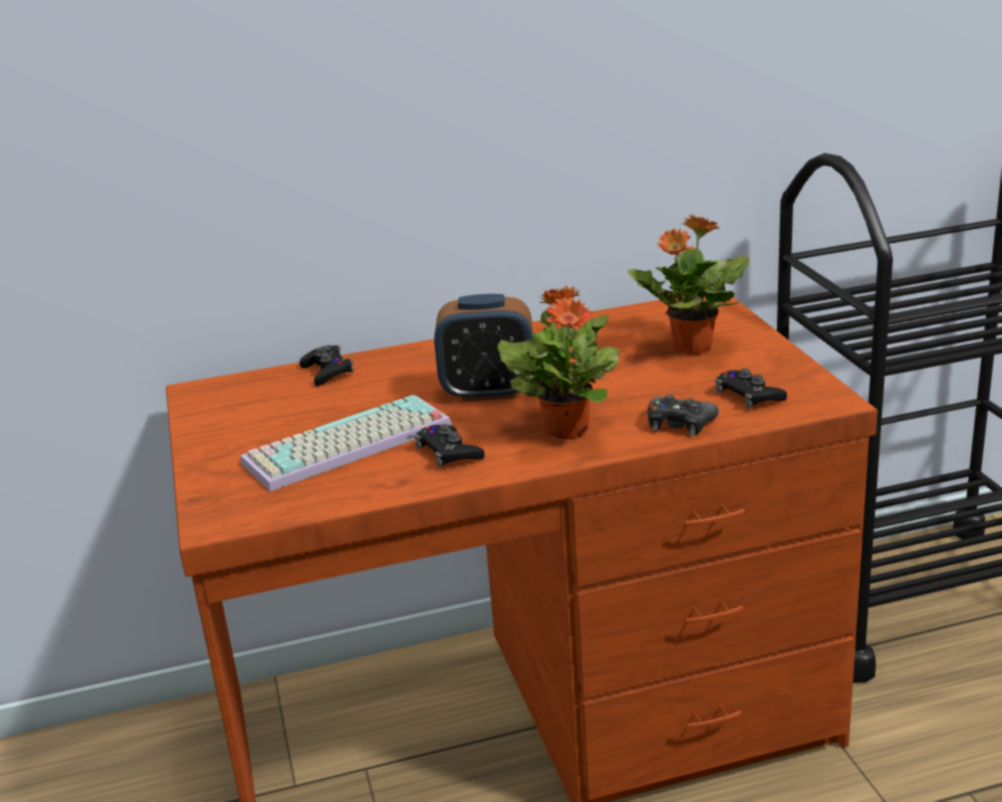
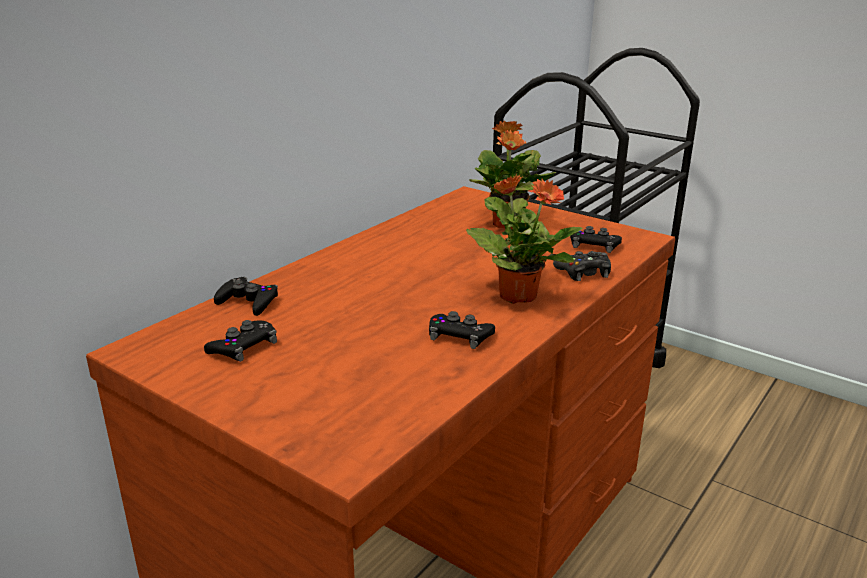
camera: 40 degrees left, 0 degrees up
(270, 411) = (243, 347): none -> black game controller
(347, 446) = (366, 356): keyboard -> none
(488, 392) = (415, 284): alarm clock -> none

